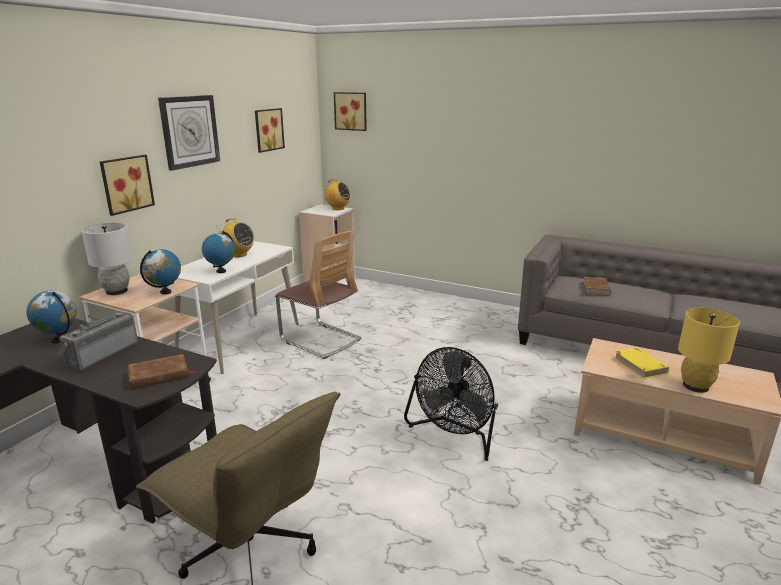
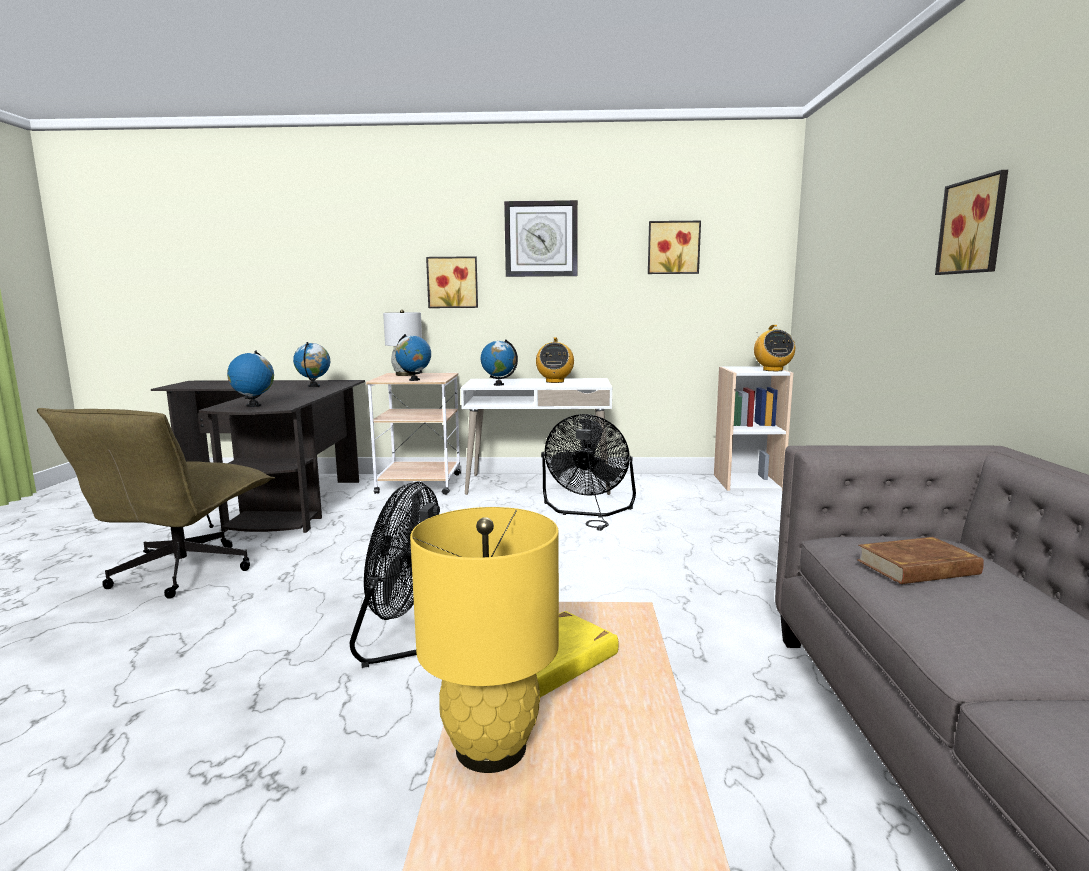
camera: 65 degrees right, 10 degrees down
(101, 354) = (291, 394): radio -> none
(159, 375) = (254, 405): brown book -> globe
(321, 340) = (587, 512): chair -> black fan
(351, 111) = (817, 222): picture -> picture (975, 226)

